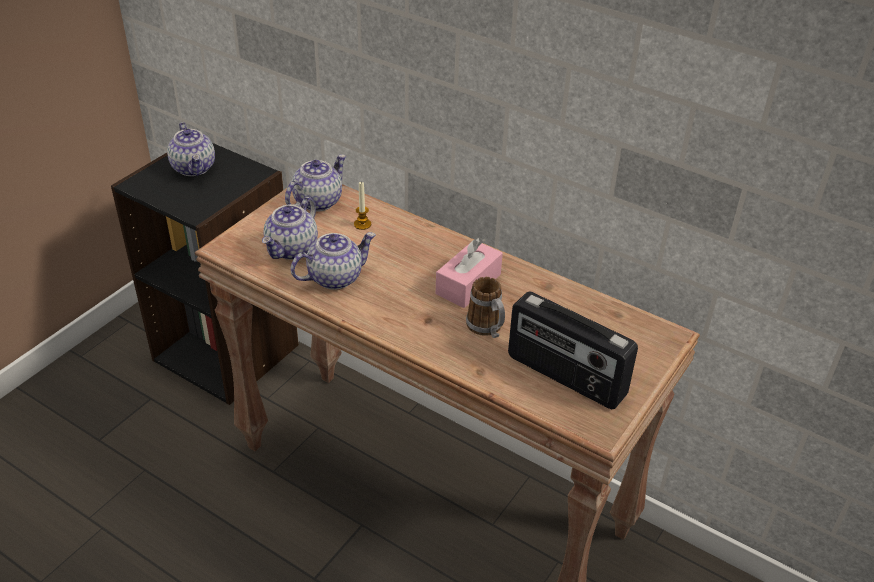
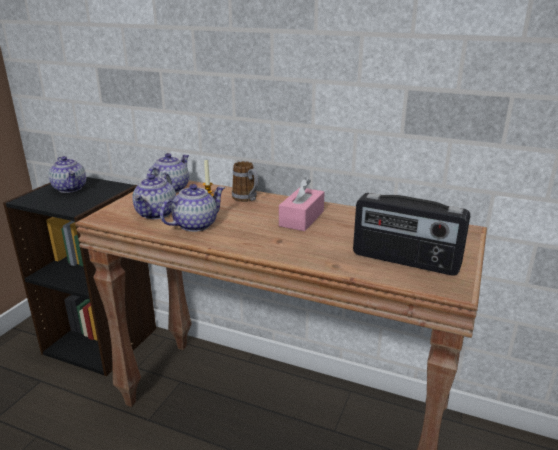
camera: 10 degrees left, 15 degrees down
(487, 329) = (329, 241): mug -> mug (247, 199)

